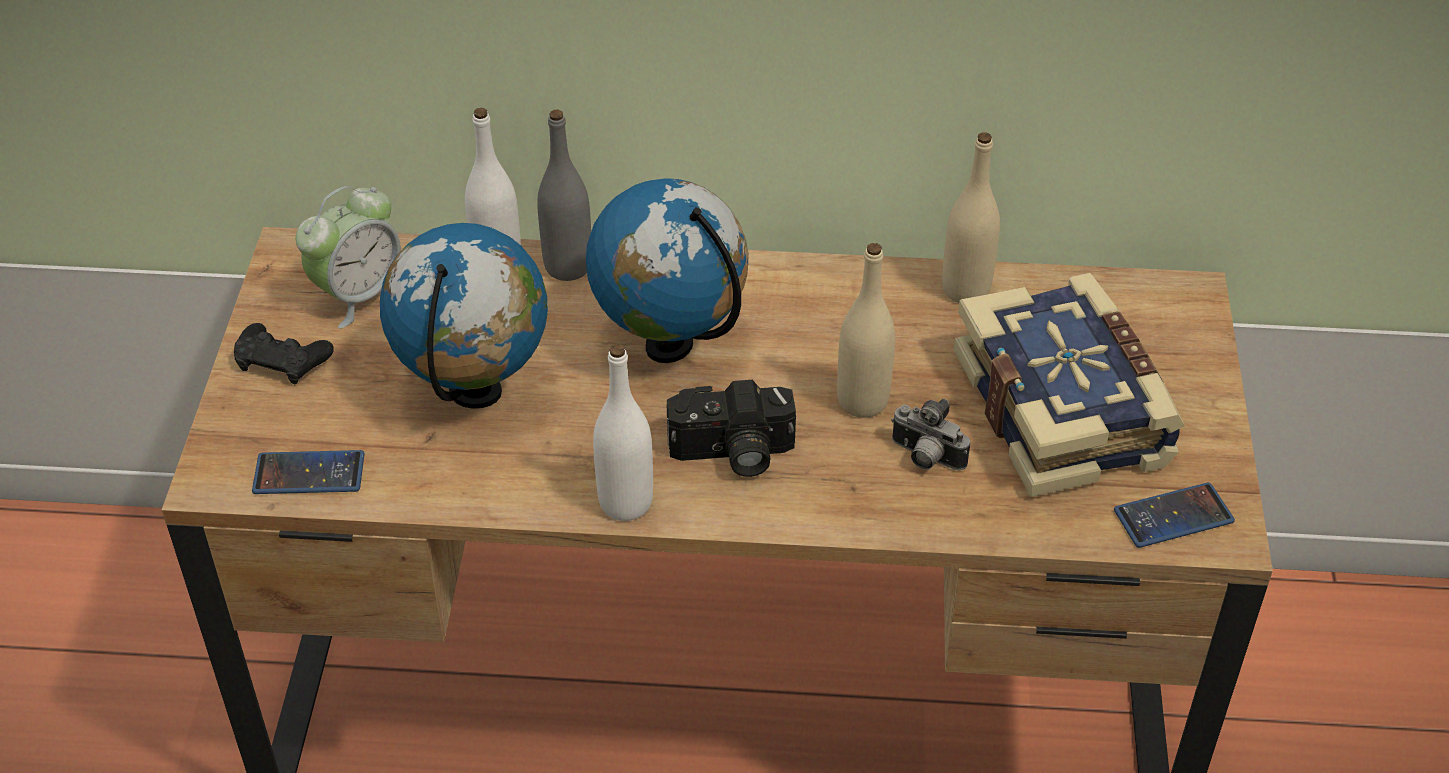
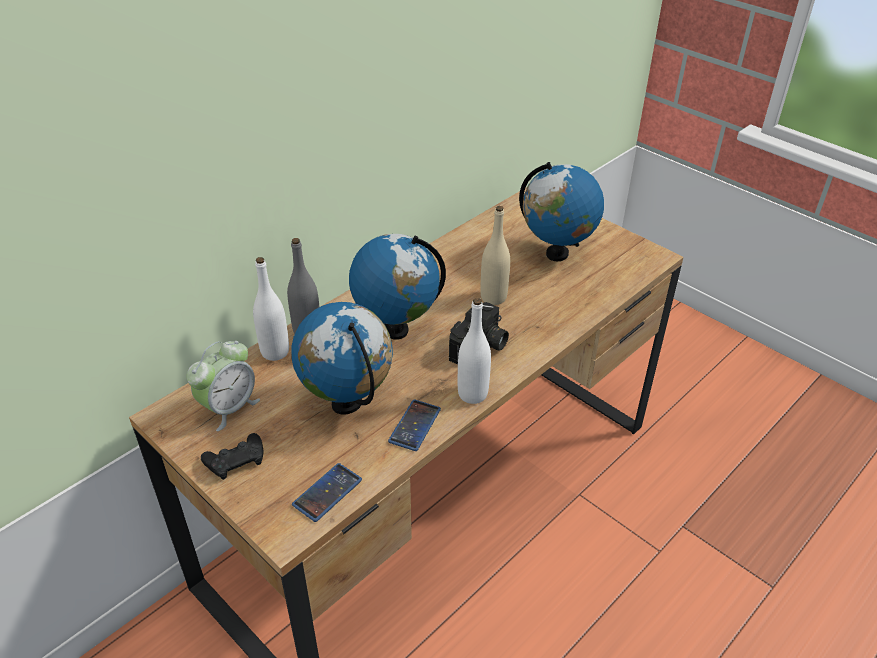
camera: 50 degrees left, 5 degrees down
(359, 294) = (229, 408): alarm clock -> alarm clock turned 45 degrees clockwise
(925, 458) = (542, 300): camera -> none
(965, 289) = (466, 240): beige bottle -> none
(1065, 409) = (556, 254): book -> globe
(1173, 516) = (636, 261): phone -> phone (414, 425)

